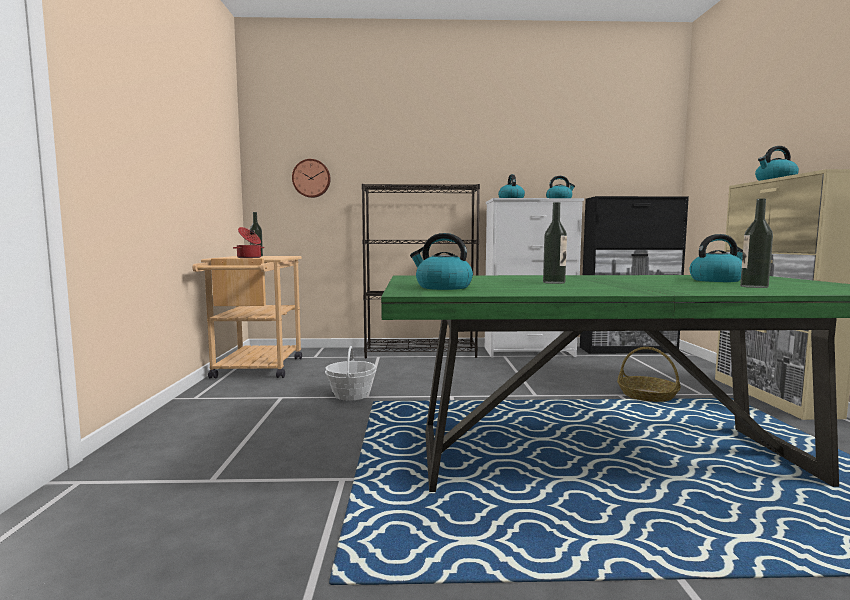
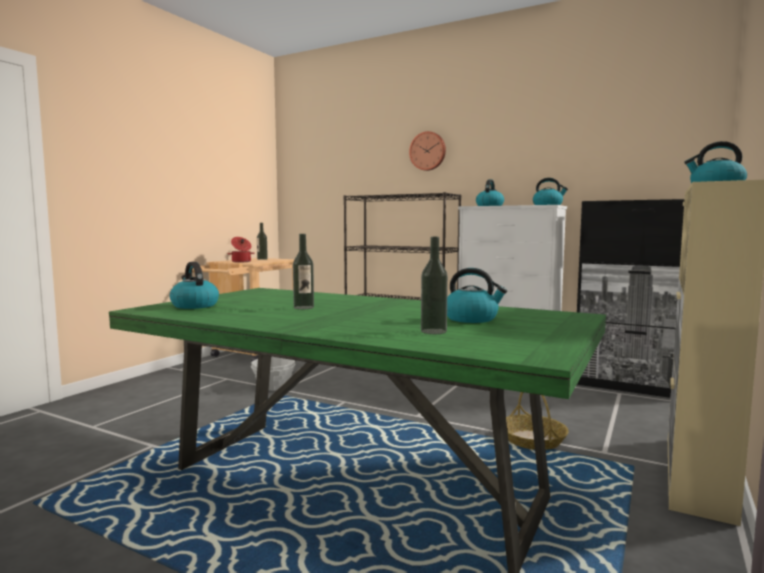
camera: 30 degrees right, 0 degrees up
(311, 178) = (325, 189): wall clock -> wall clock (428, 151)

